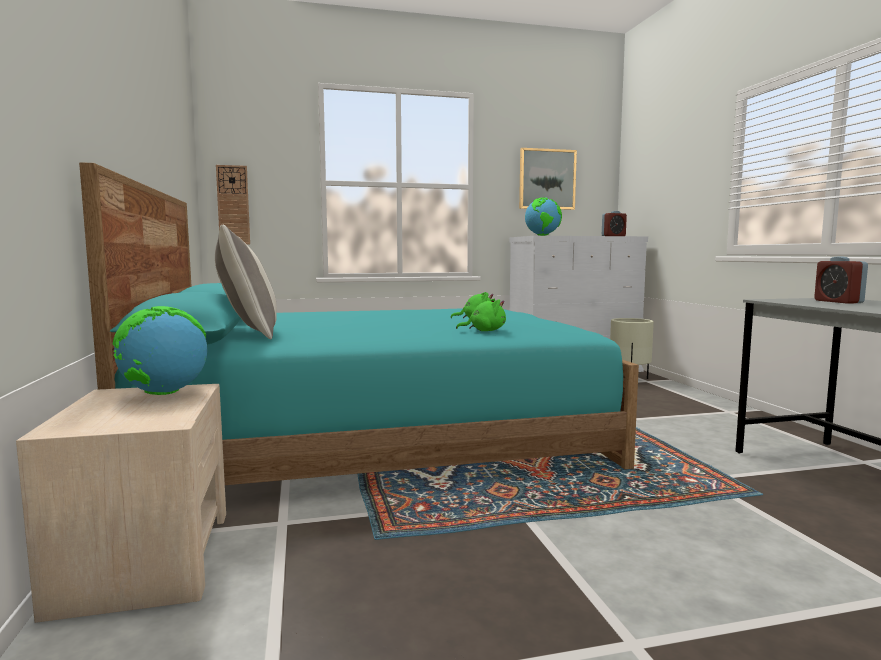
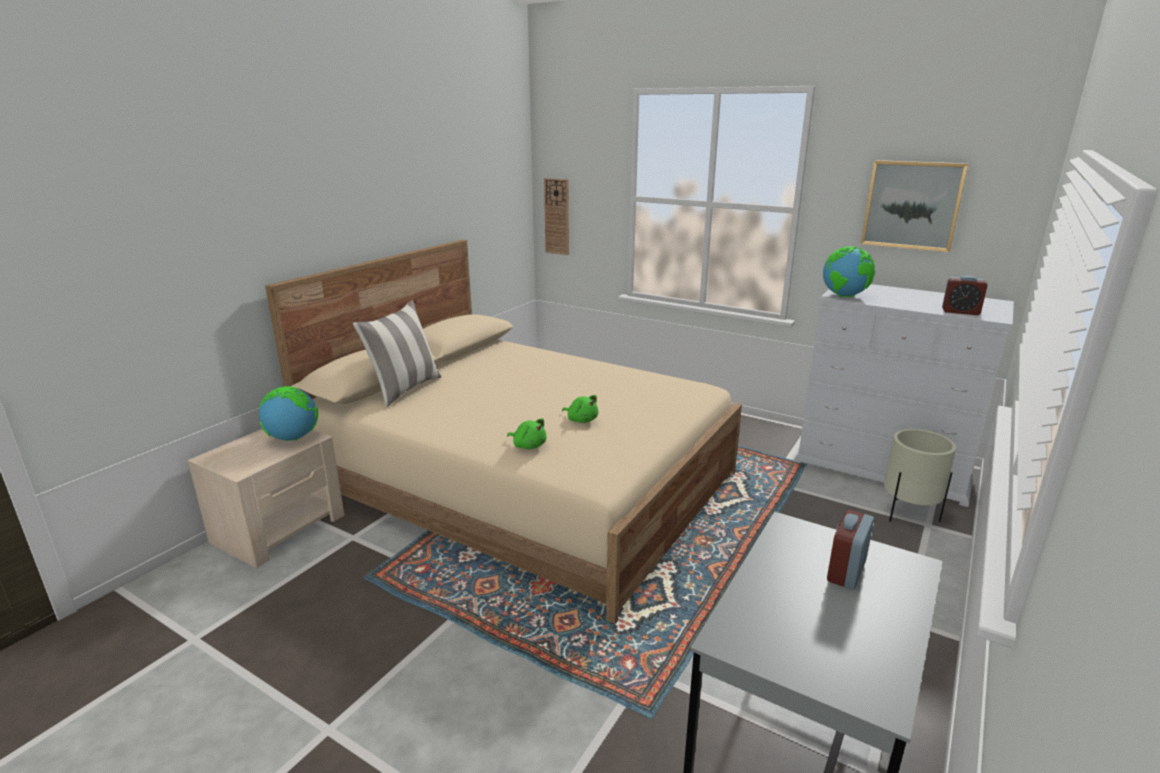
camera: 45 degrees right, 15 degrees up
(373, 433) = (524, 482): turquoise bed -> beige bed

